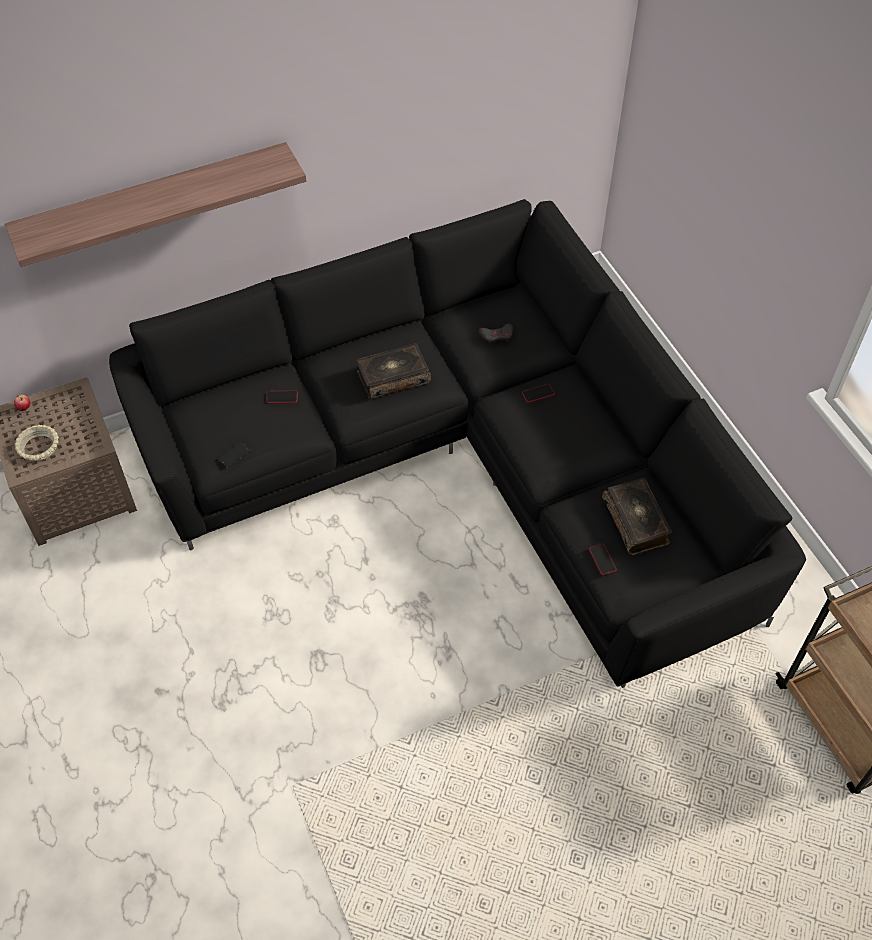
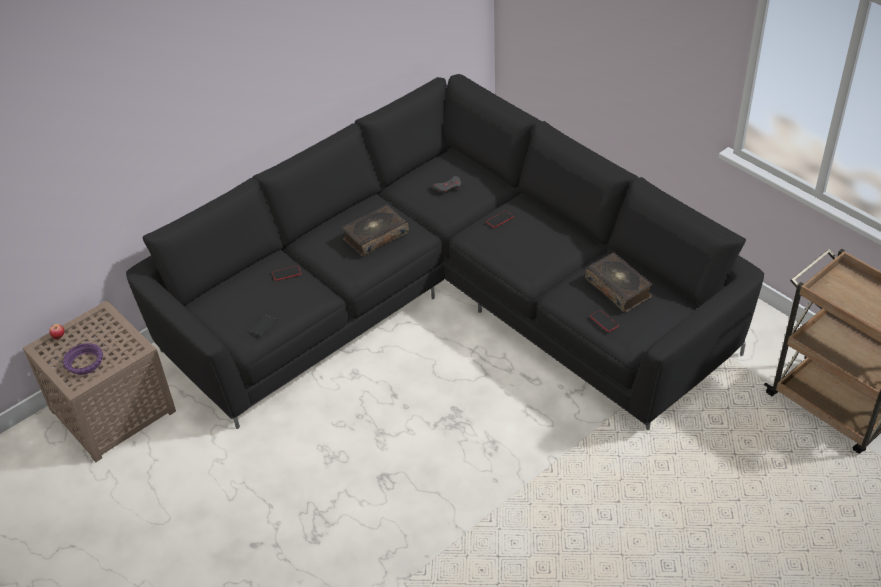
camera: 15 degrees left, 10 degrees down
(39, 447) = (85, 363): beige bowl -> purple bowl
(154, 202) = (151, 119): shelf -> none

